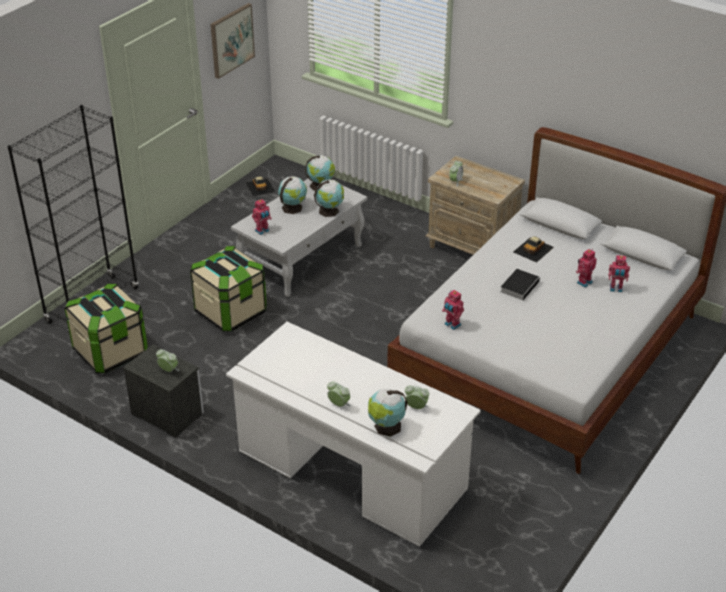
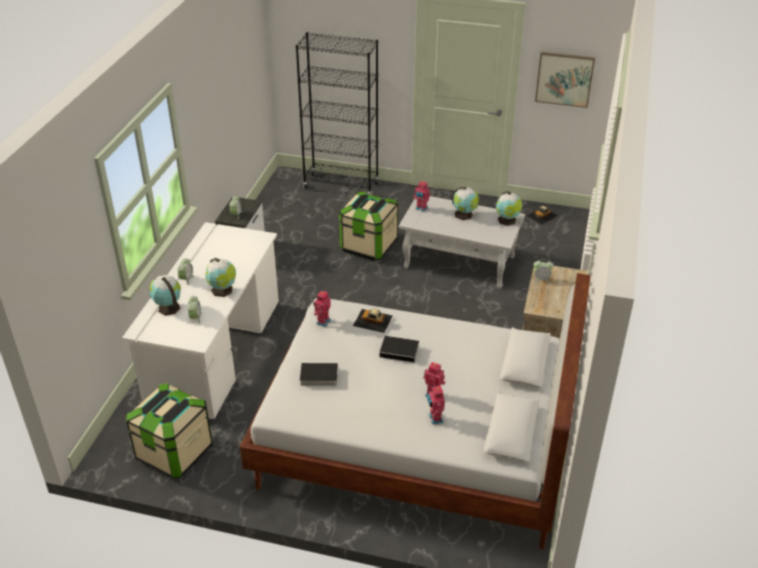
camera: 70 degrees right, 0 degrees up
(110, 352) = (296, 208): storage box -> storage box (174, 452)
(330, 210) = (474, 234): globe -> globe (223, 290)
(533, 249) = (468, 351): toy car -> toy car (373, 320)
(535, 345) = (317, 376): none -> book

